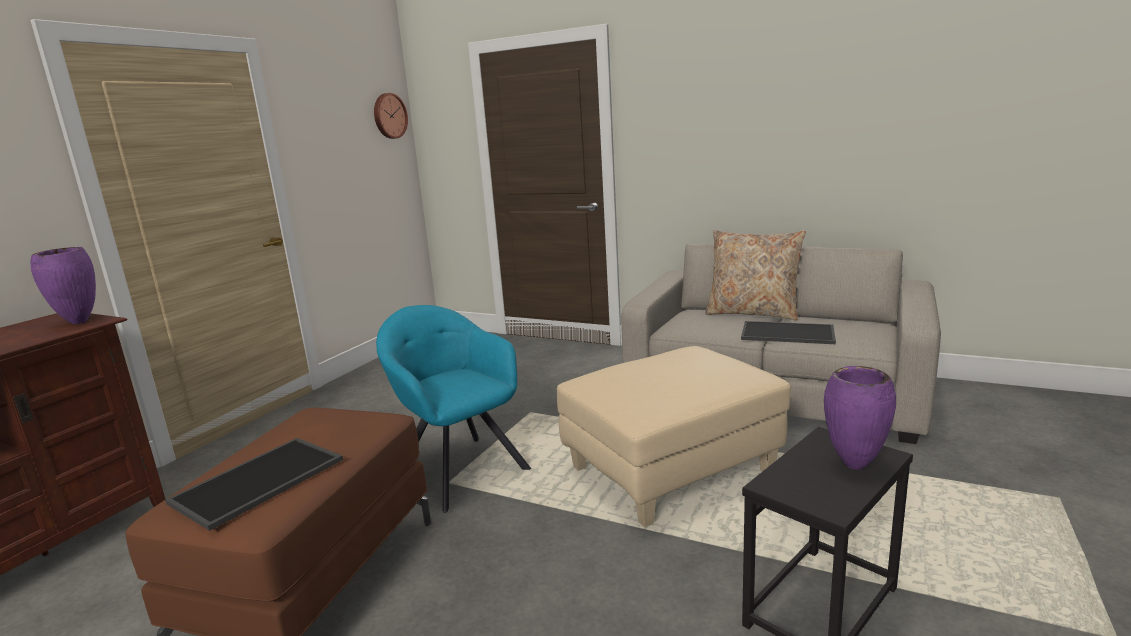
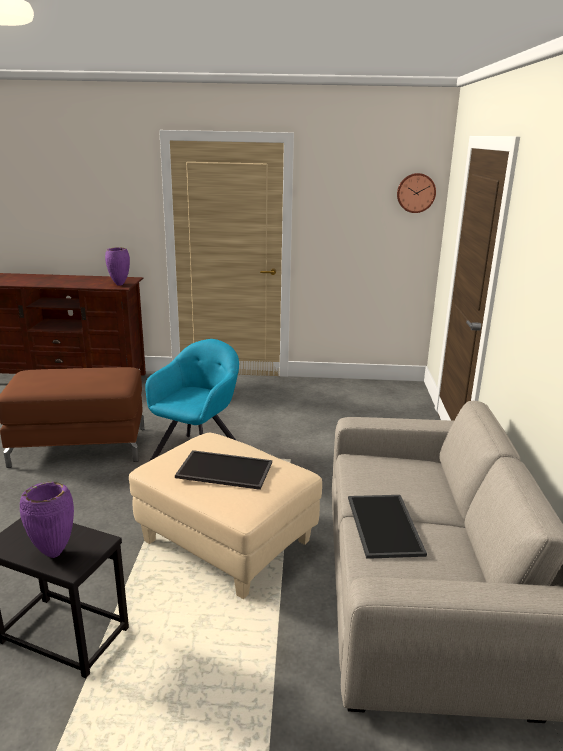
camera: 65 degrees right, 5 degrees up
(258, 482) = (44, 380): tray -> tray (223, 471)
(753, 313) = (451, 502): beige pillow -> none

